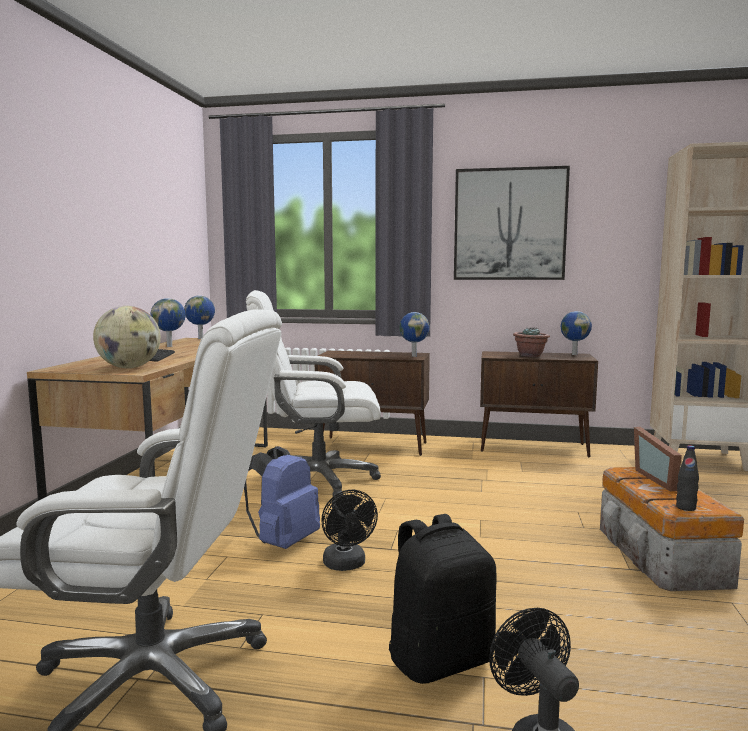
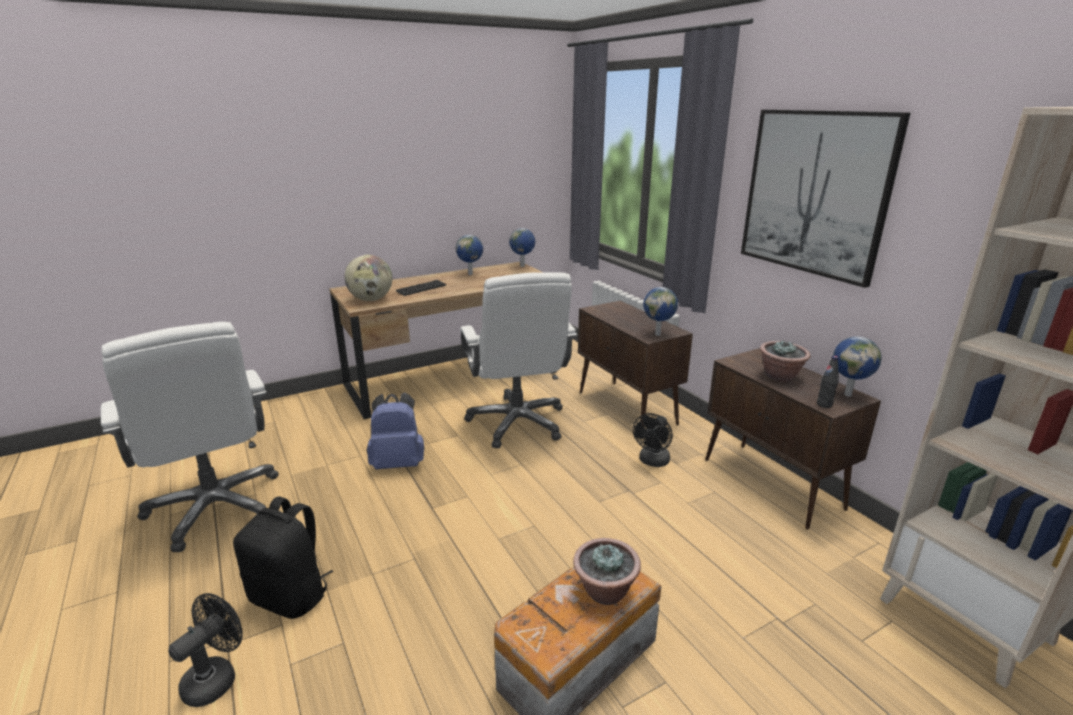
camera: 50 degrees right, 15 degrees up
(318, 480) = (518, 423): white office chair -> white office chair turned 150 degrees counterclockwise
(346, 565) = (388, 502): black fan -> black fan (652, 462)
(659, 478) = (605, 592): picture frame -> potted plant
(685, 508) = (524, 631): black bottle -> black bottle (824, 404)

